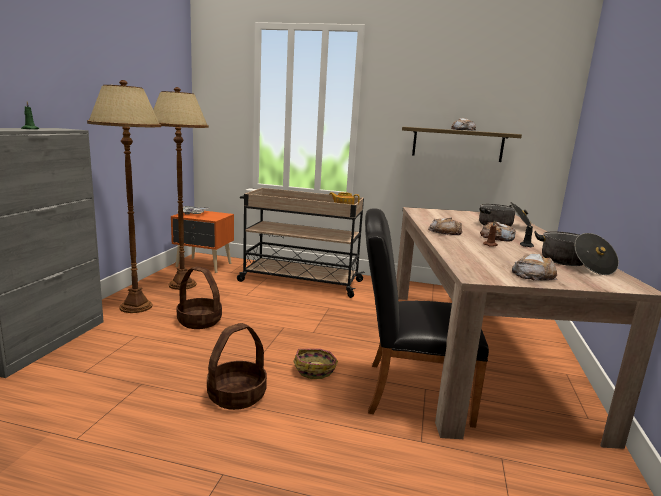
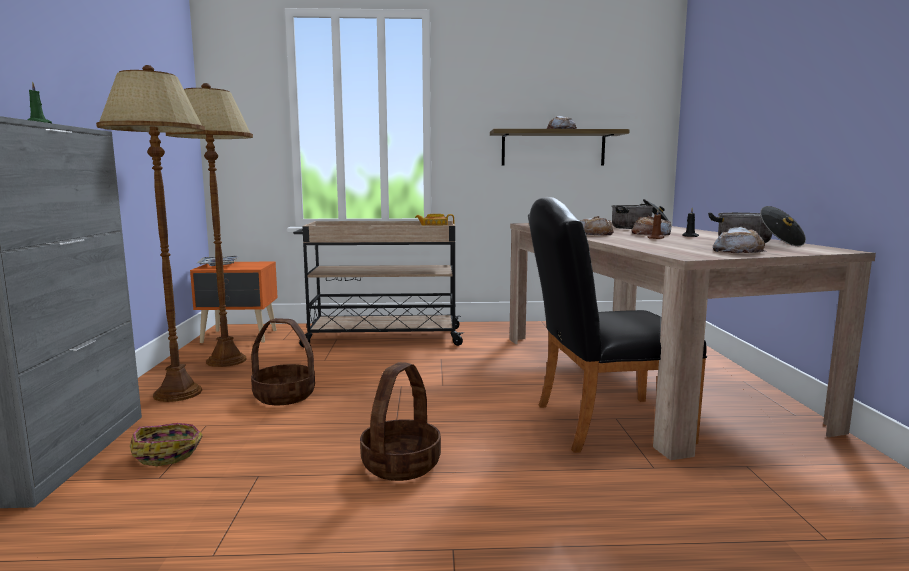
camera: 15 degrees left, 5 degrees down
(315, 369) = (476, 421): basket -> basket (168, 453)

